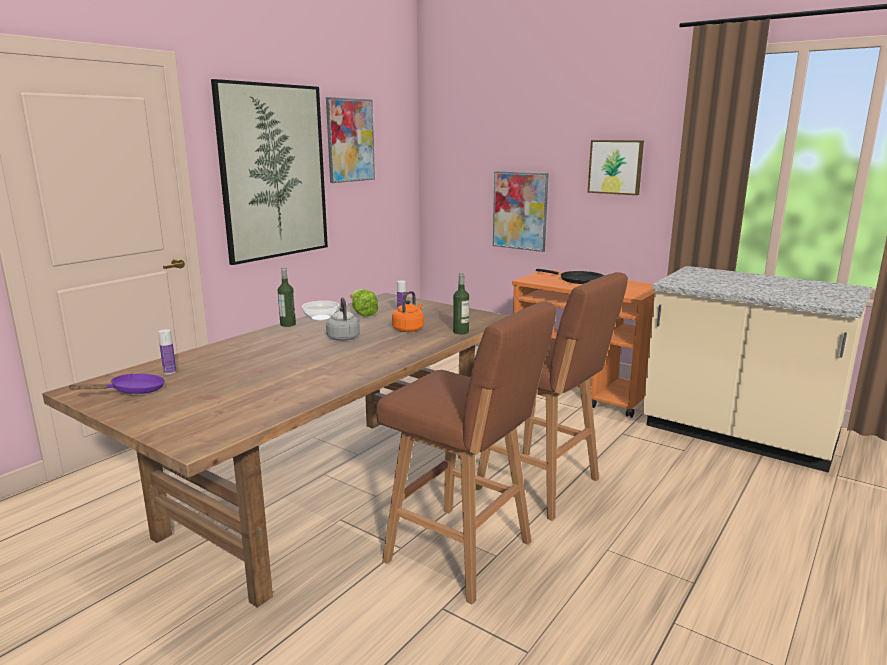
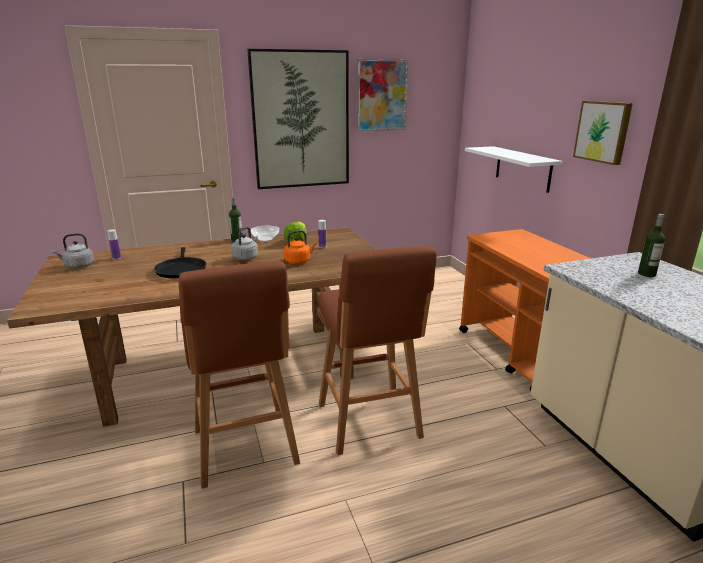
camera: 35 degrees right, 5 degrees up
(132, 391) = (78, 266): purple frying pan -> grey kettle
(461, 332) = (328, 272): bottle -> bottle (646, 274)
(520, 211) = (523, 168): picture -> white shelf
(578, 280) = (530, 245): black frying pan -> black frying pan (181, 269)

